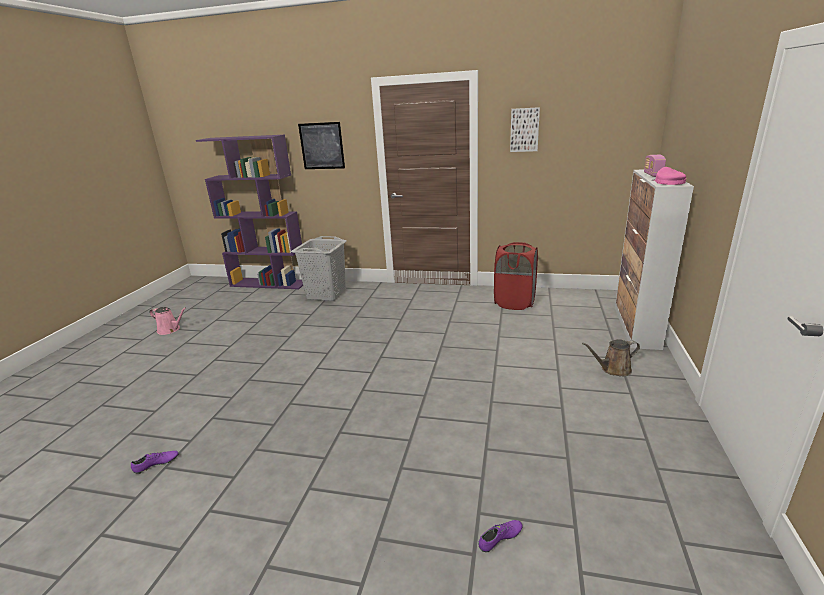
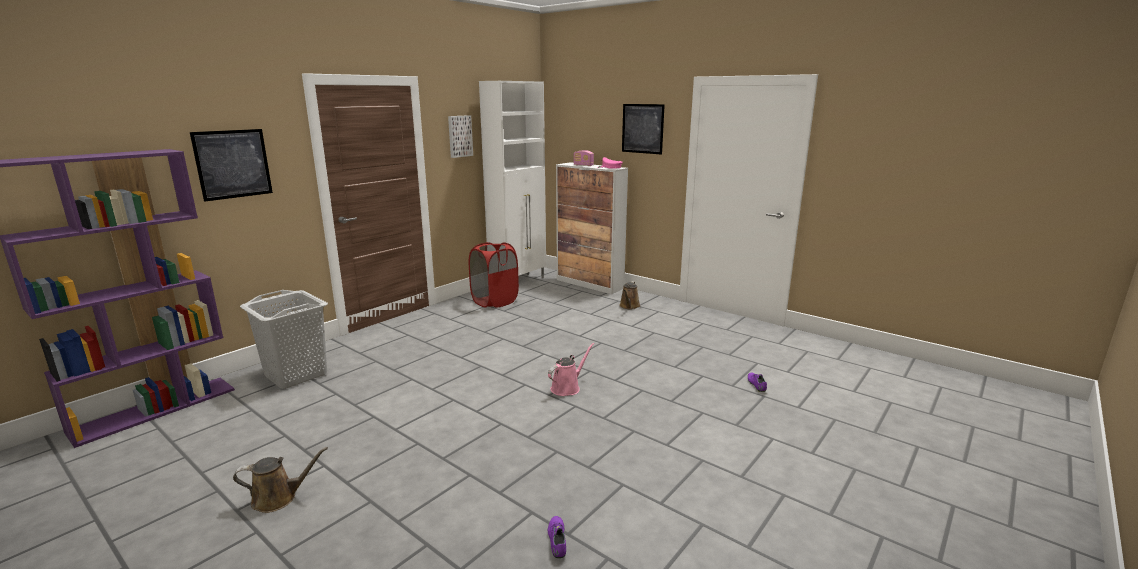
camera: 65 degrees left, 5 degrees down
(170, 330) = (146, 527): pink watering can -> pink watering can (567, 388)
(196, 348) = (279, 498): none -> brown watering can
(575, 295) = (519, 282): none -> white cabinet
(720, 127) = (642, 128): none -> picture

